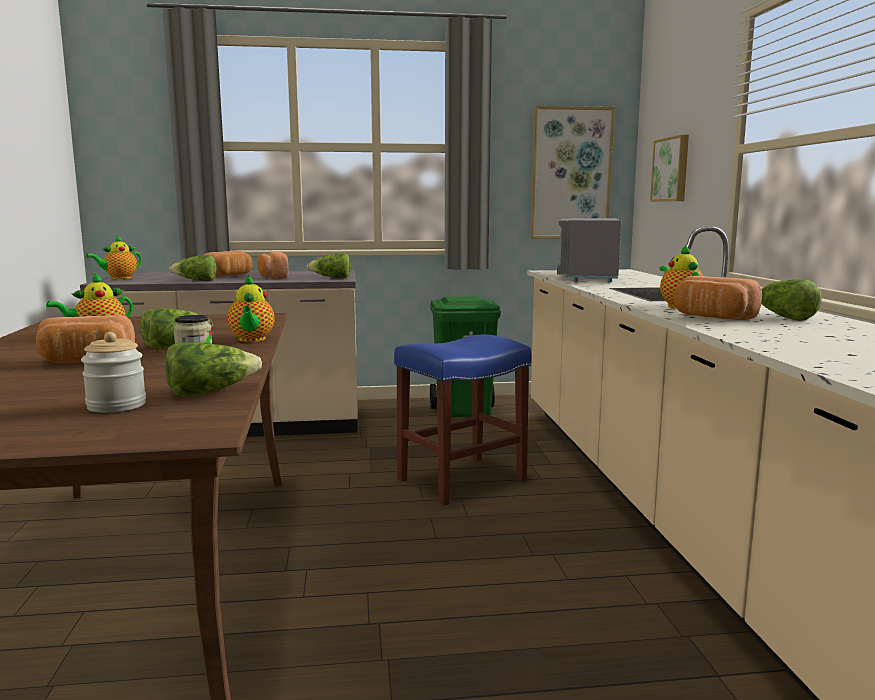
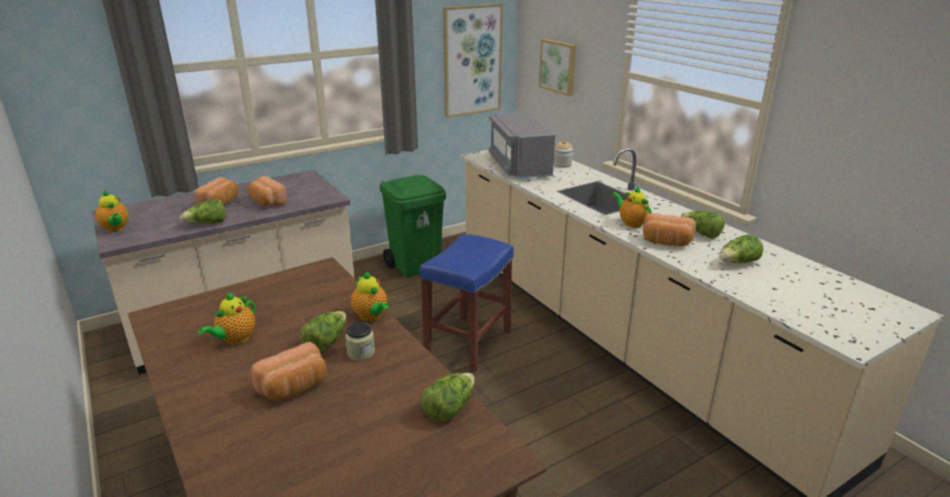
camera: 25 degrees left, 15 degrees up
(116, 405) = (412, 445): jar -> jar (562, 165)
(119, 278) = (116, 228): teapot -> teapot turned 60 degrees counterclockwise
(331, 278) = (322, 196): lettuce -> lettuce (738, 263)

